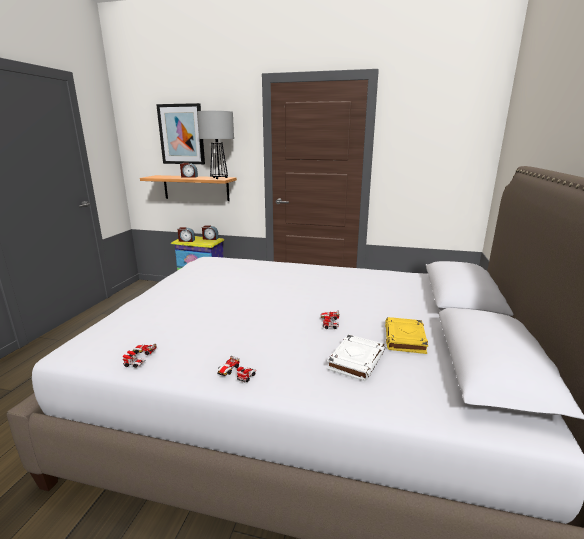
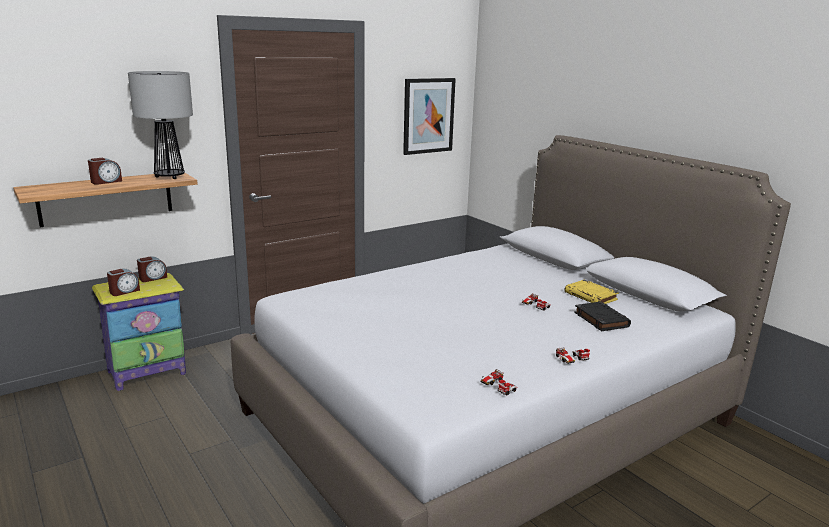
camera: 50 degrees left, 0 degrees up
(181, 134) = (72, 108): picture -> picture (428, 115)
(356, 360) = (600, 319): white book -> black book

